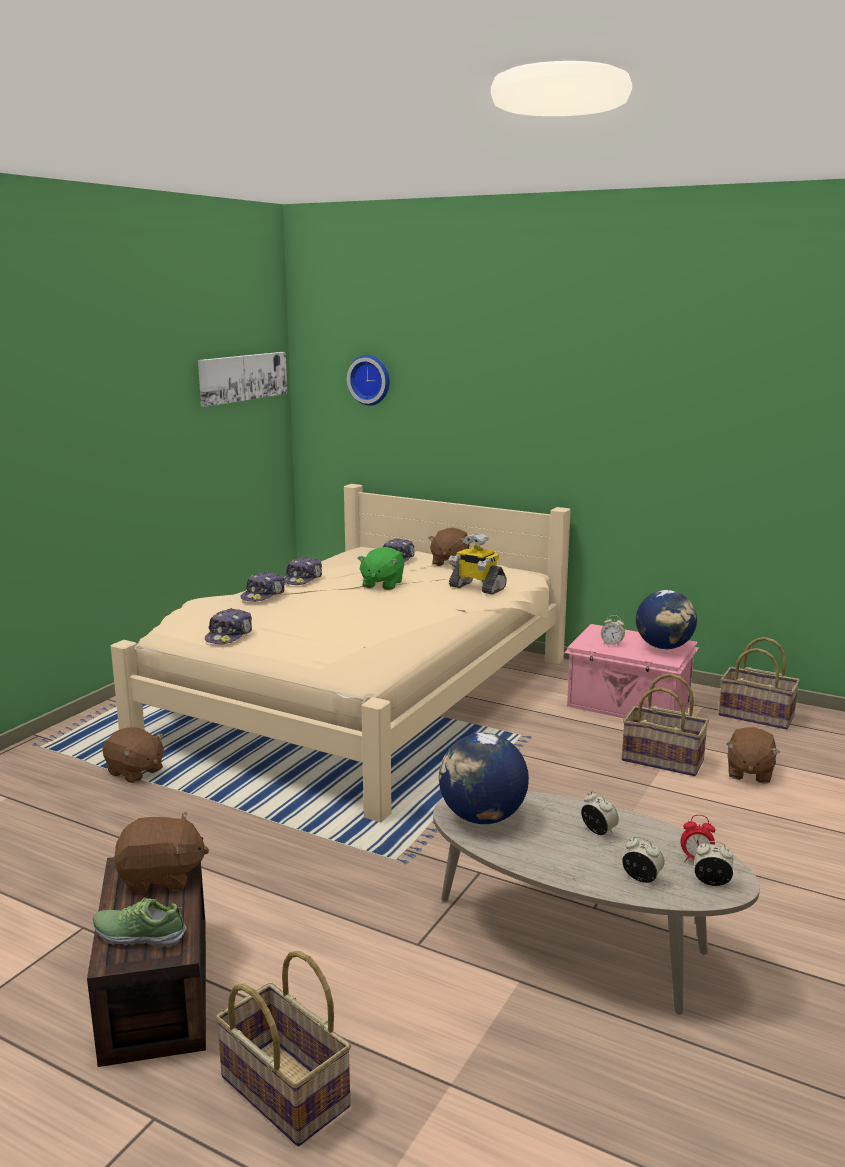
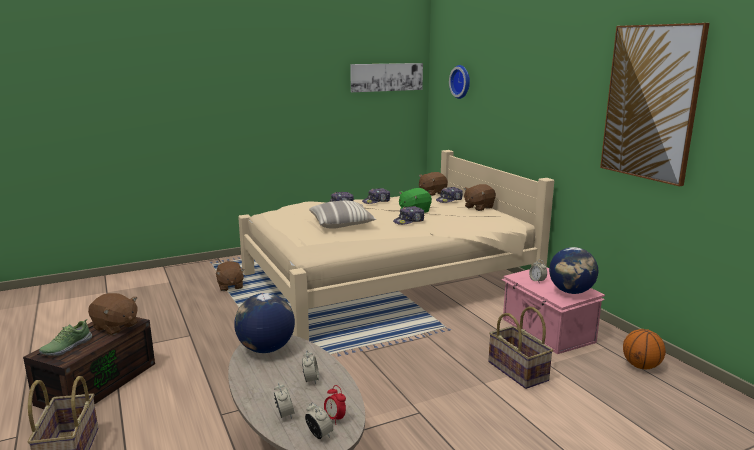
camera: 35 degrees right, 0 degrees up
(139, 934) = (66, 347): shoe -> shoe turned 105 degrees counterclockwise
(229, 635) = (287, 221): cap -> cap (409, 221)
(320, 623) = (342, 224): none -> pillow
(476, 588) = (465, 224): toy robot -> none
(714, 402) = (651, 103): none -> picture
(749, 773) = (572, 401): brown plush toy -> brown plush toy (432, 193)
(756, 715) = (641, 366): basket -> basketball

